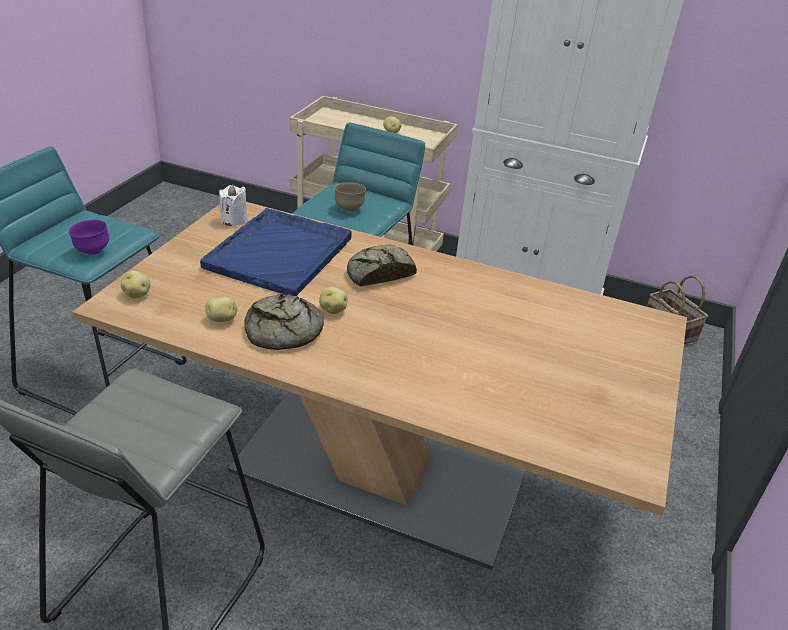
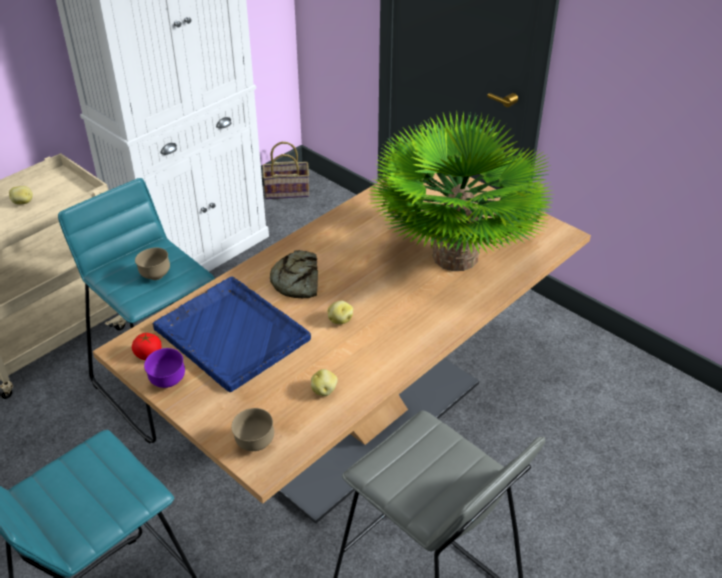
camera: 65 degrees left, 5 degrees up
(92, 251) = (124, 485): purple bowl -> purple bowl (168, 382)
(137, 294) = (254, 444): potato -> brown bowl
(234, 220) = (148, 355): white candle -> tomato
(283, 332) = (359, 356): bread -> none
(501, 374) = (455, 257): none -> potted plant

